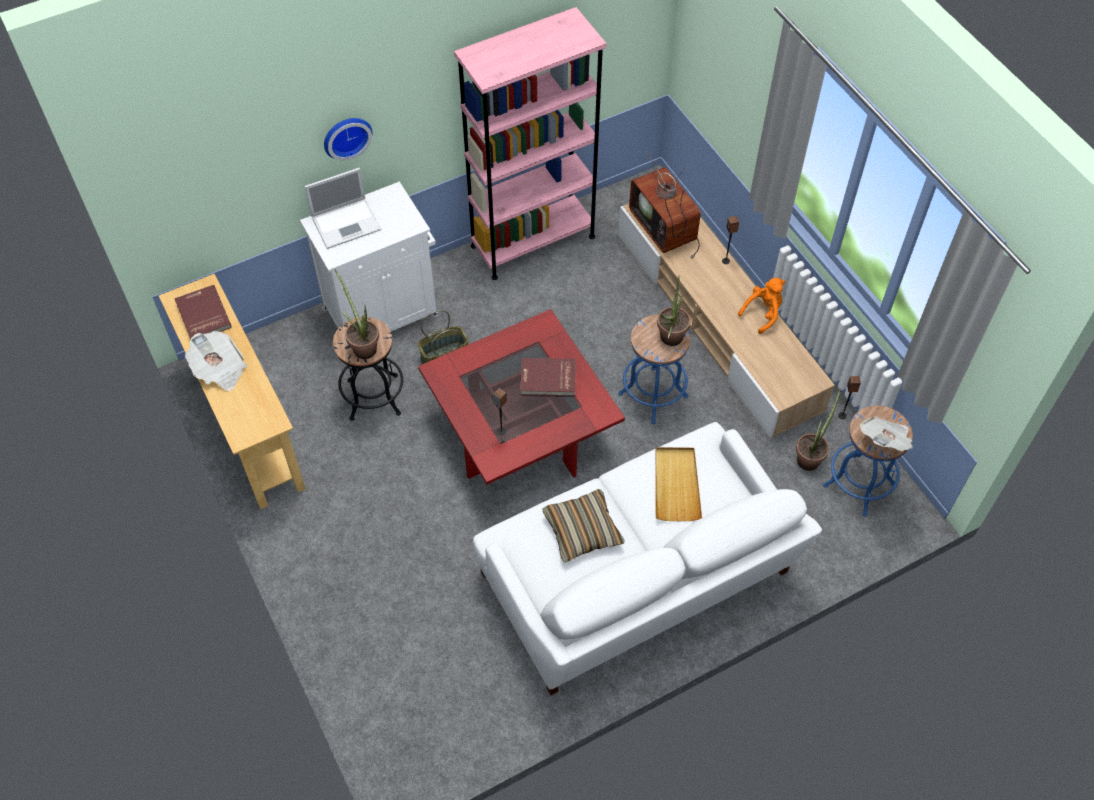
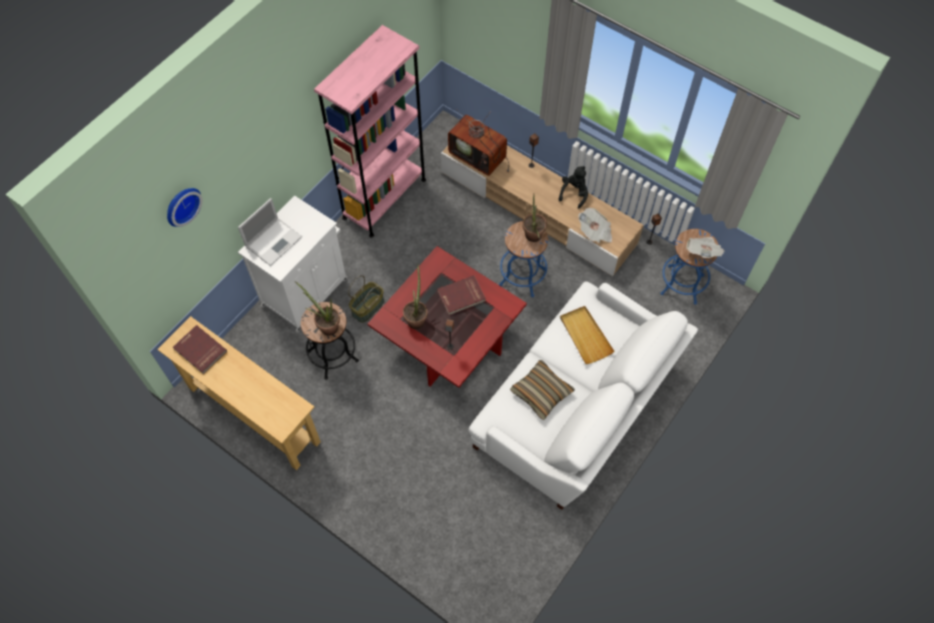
camera: 25 degrees left, 5 degrees up
(219, 370) = (236, 386): newspaper -> newspaper (595, 232)
(346, 135) = (255, 179): wall clock -> wall clock (181, 205)
(763, 313) = (574, 193): orange plush toy -> black plush toy
(810, 457) = (643, 278): potted plant -> potted plant (416, 318)

